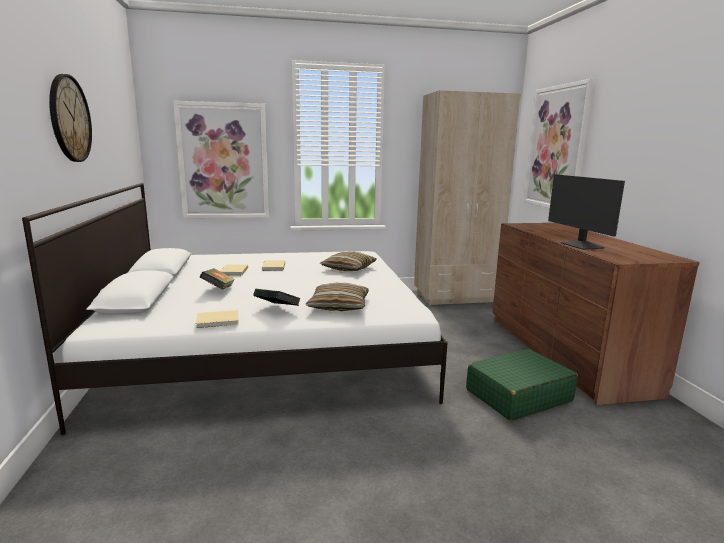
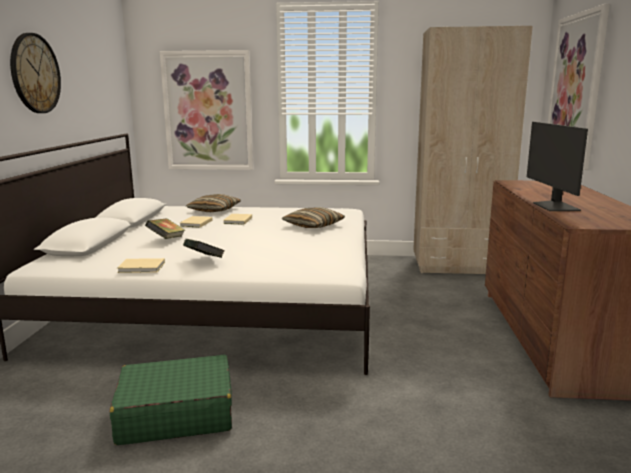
camera: 15 degrees right, 0 degrees up
(339, 306) = (268, 261): pillow -> pillow (214, 210)
(518, 395) = (460, 376): green suitcase -> green suitcase (175, 414)

